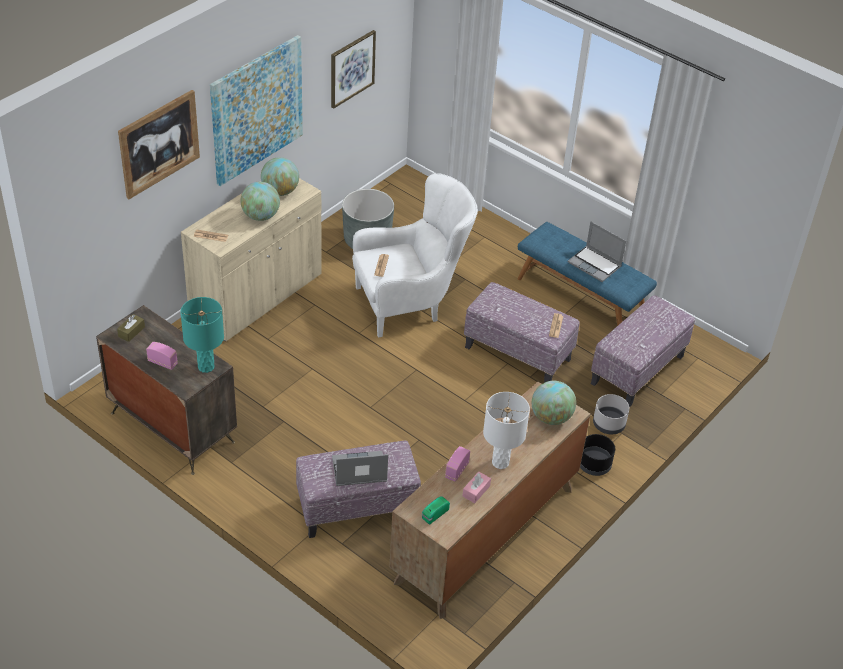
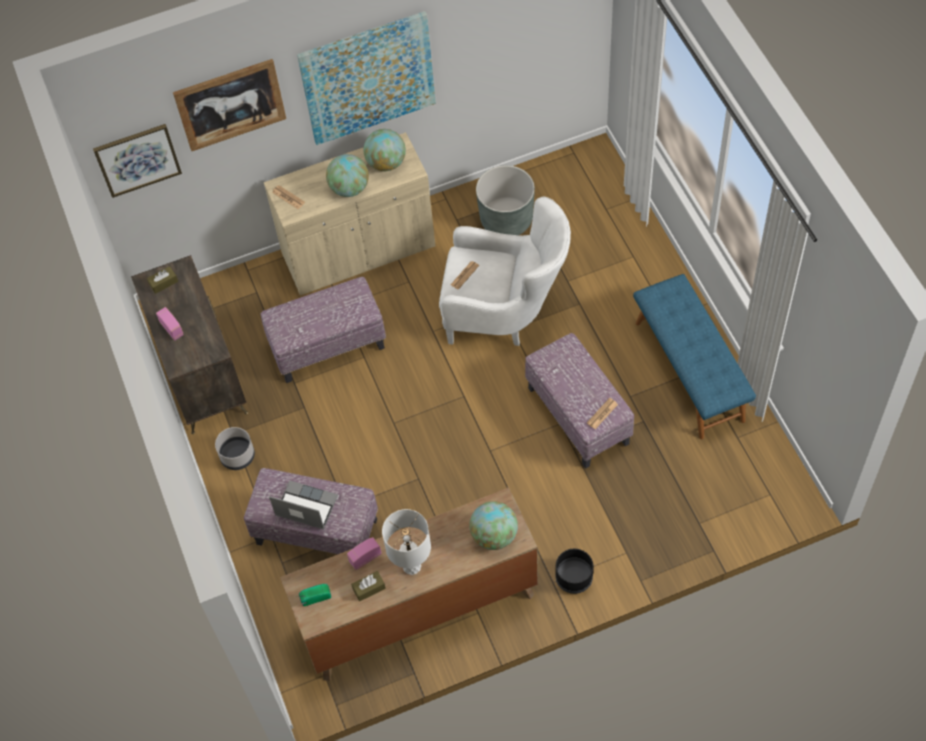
camera: 35 degrees right, 15 degrees up
(206, 367) = (207, 348): turquoise table lamp -> none
(352, 68) = (512, 42): picture -> picture (137, 159)
(476, 491) = (369, 588): pink tissue box -> brown tissue box
(595, 265) = (697, 351): laptop -> none
(608, 424) = (619, 537): grey planter -> grey planter (237, 456)
(637, 369) = (693, 483): ottoman -> ottoman (328, 345)

